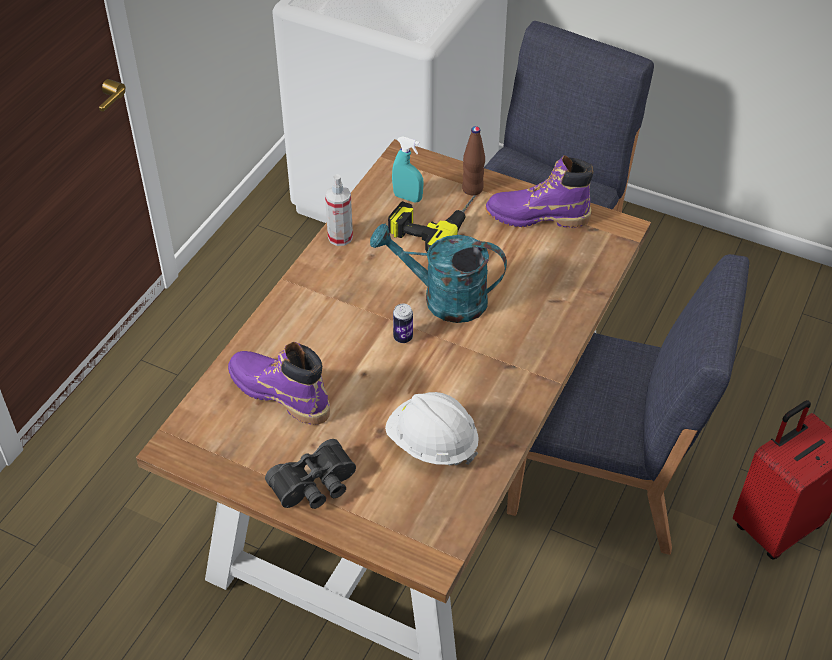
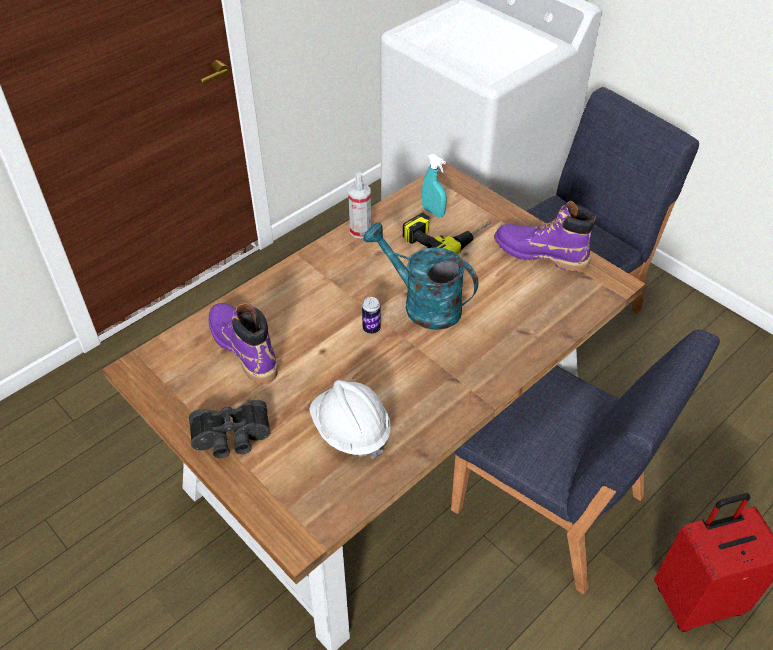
camera: 20 degrees right, 0 degrees up
(472, 189) = (493, 217): brown bottle -> none

